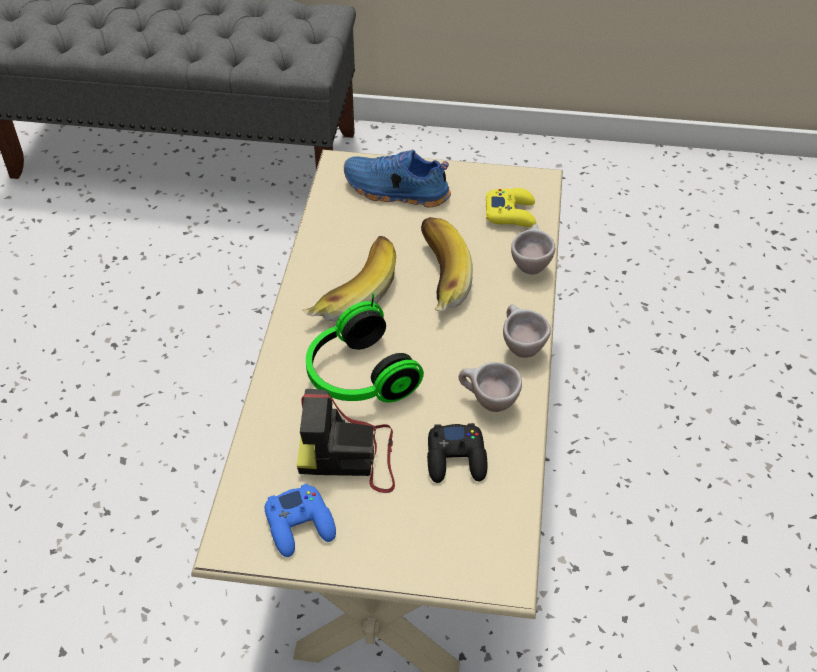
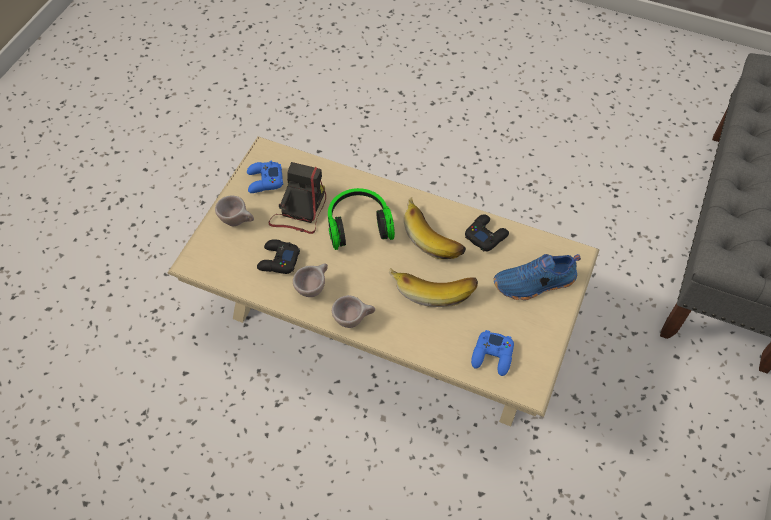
camera: 105 degrees right, 10 degrees up
(334, 242) = (486, 235): none -> black game controller
(395, 192) = (534, 284): blue shoe -> blue shoe turned 135 degrees counterclockwise
(511, 213) = (492, 356): yellow game controller -> blue game controller
(530, 264) = (431, 351): beige cup -> beige cup (238, 221)

